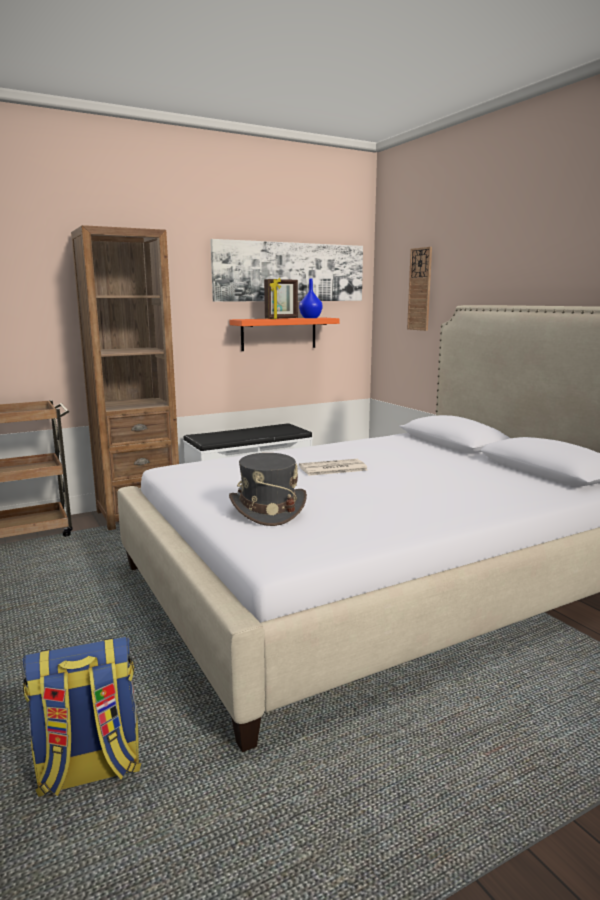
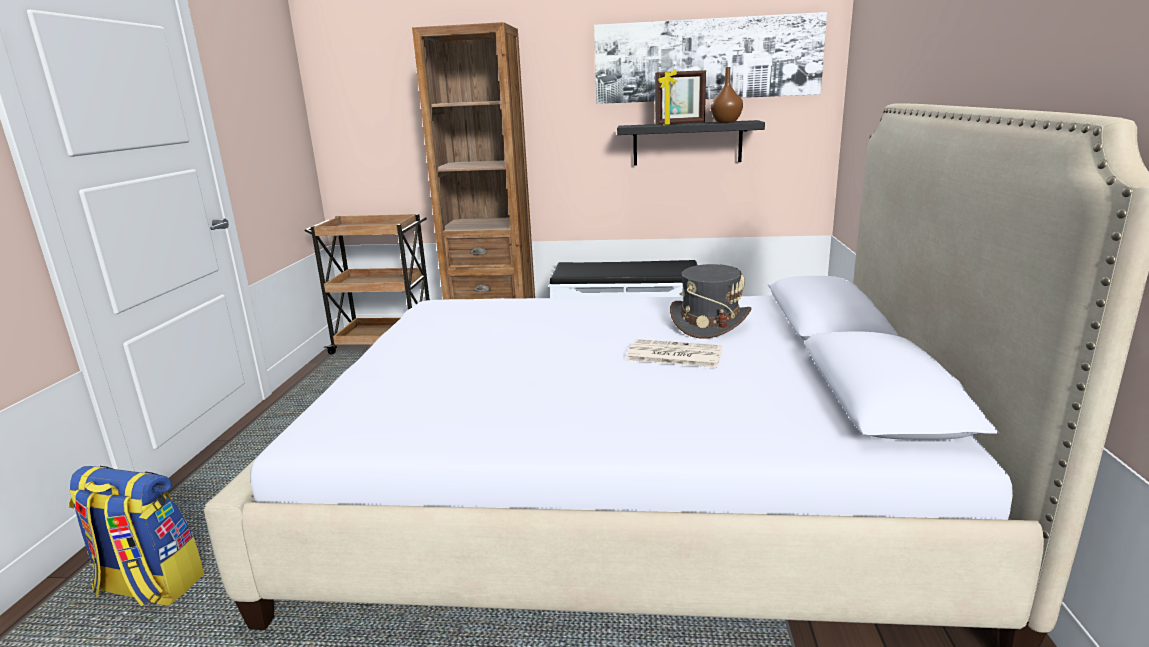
camera: 35 degrees right, 5 degrees up
(267, 510) = (412, 373): grey hat -> grey hat (709, 323)
(279, 333) = (687, 143): orange shelf -> black shelf
(310, 318) = (725, 122): blue vase -> brown vase
(332, 468) = (578, 333): newspaper -> newspaper (672, 355)
(420, 289) = (880, 76): wall clock -> none

